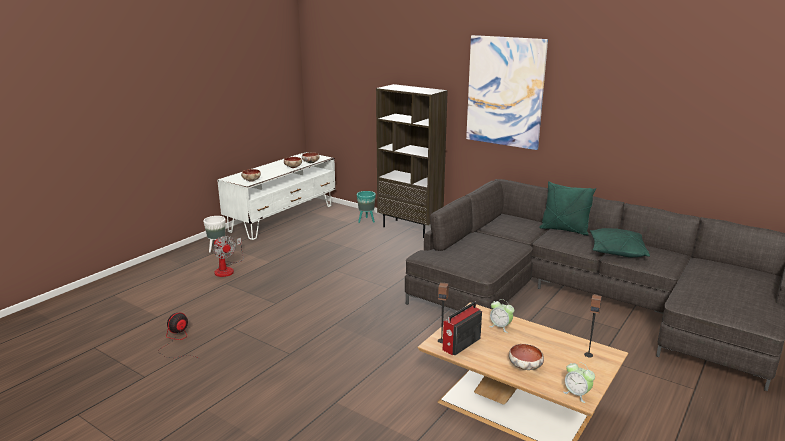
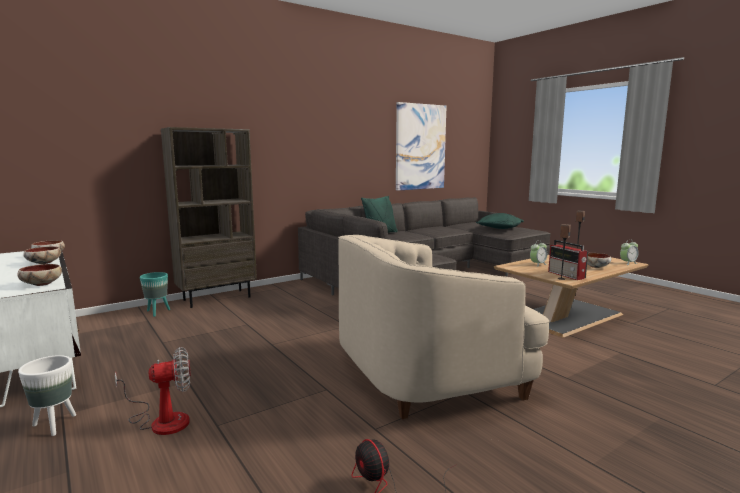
camera: 70 degrees left, 10 degrees down
(315, 335) = (428, 373): none -> beige armchair
(505, 92) = (296, 128): picture -> picture (420, 147)
(616, 252) = (428, 232): green pillow -> green pillow (499, 229)

